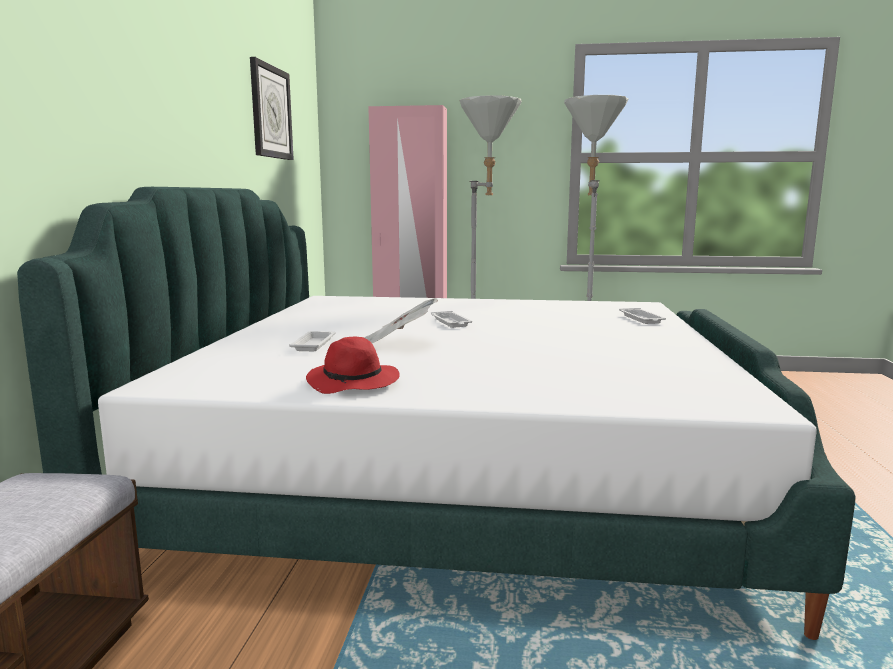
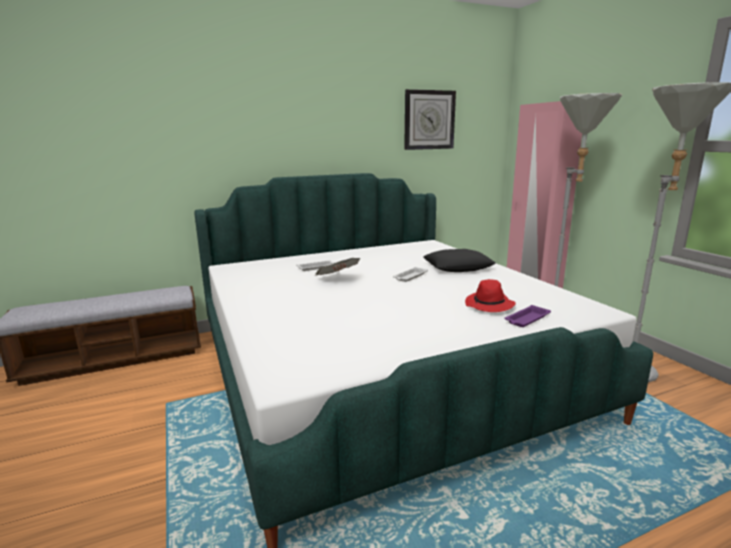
camera: 60 degrees right, 5 degrees up
(354, 383) = (254, 289): red hat -> red hat (489, 305)
(449, 307) = (458, 267): none -> black pillow
(642, 319) = (526, 319): white tray -> purple tray

